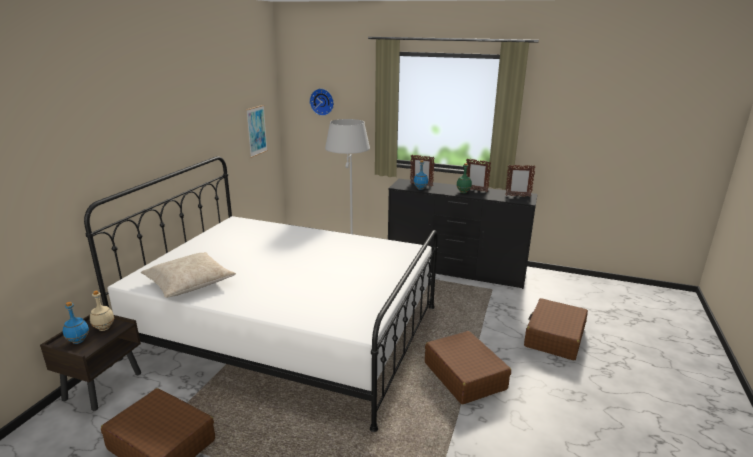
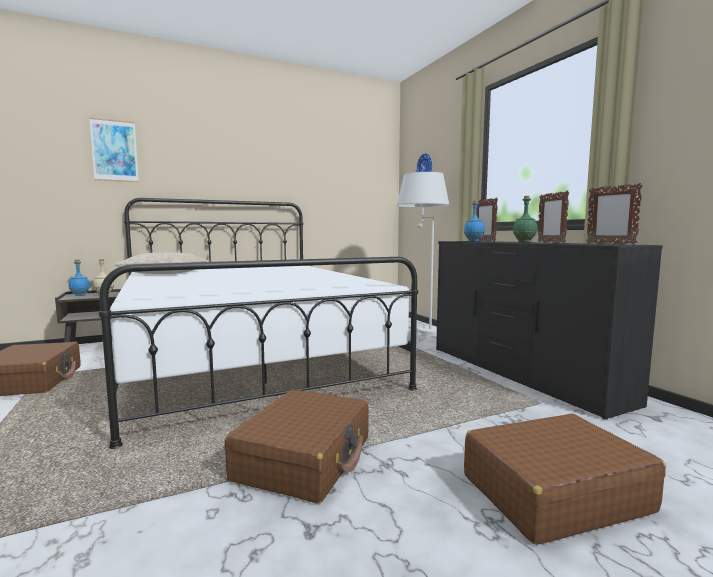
camera: 45 degrees right, 15 degrees down
(256, 131) = (358, 197): picture -> picture (114, 151)

